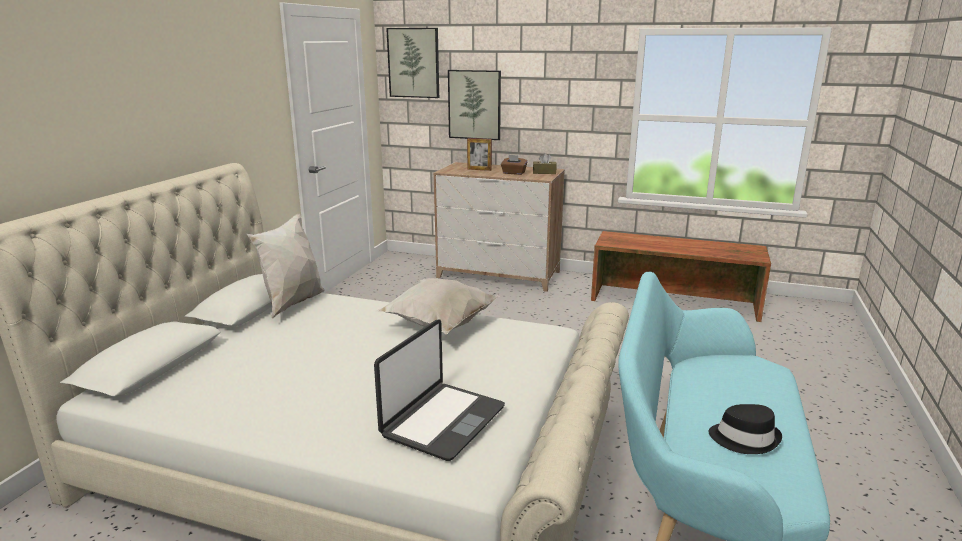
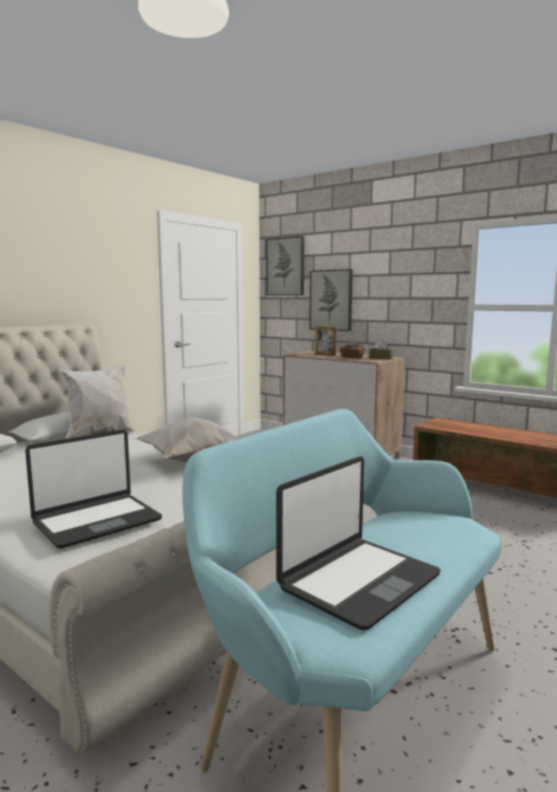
camera: 20 degrees right, 10 degrees down
(744, 438) = (358, 581): black hat -> laptop

